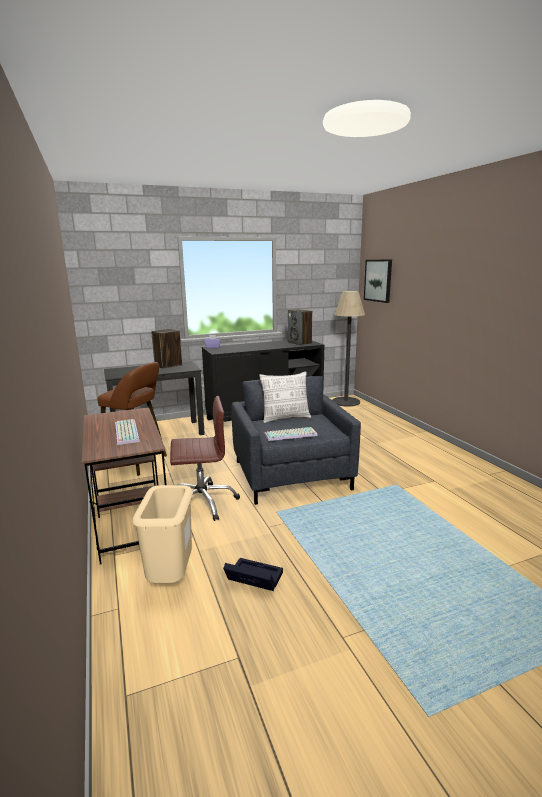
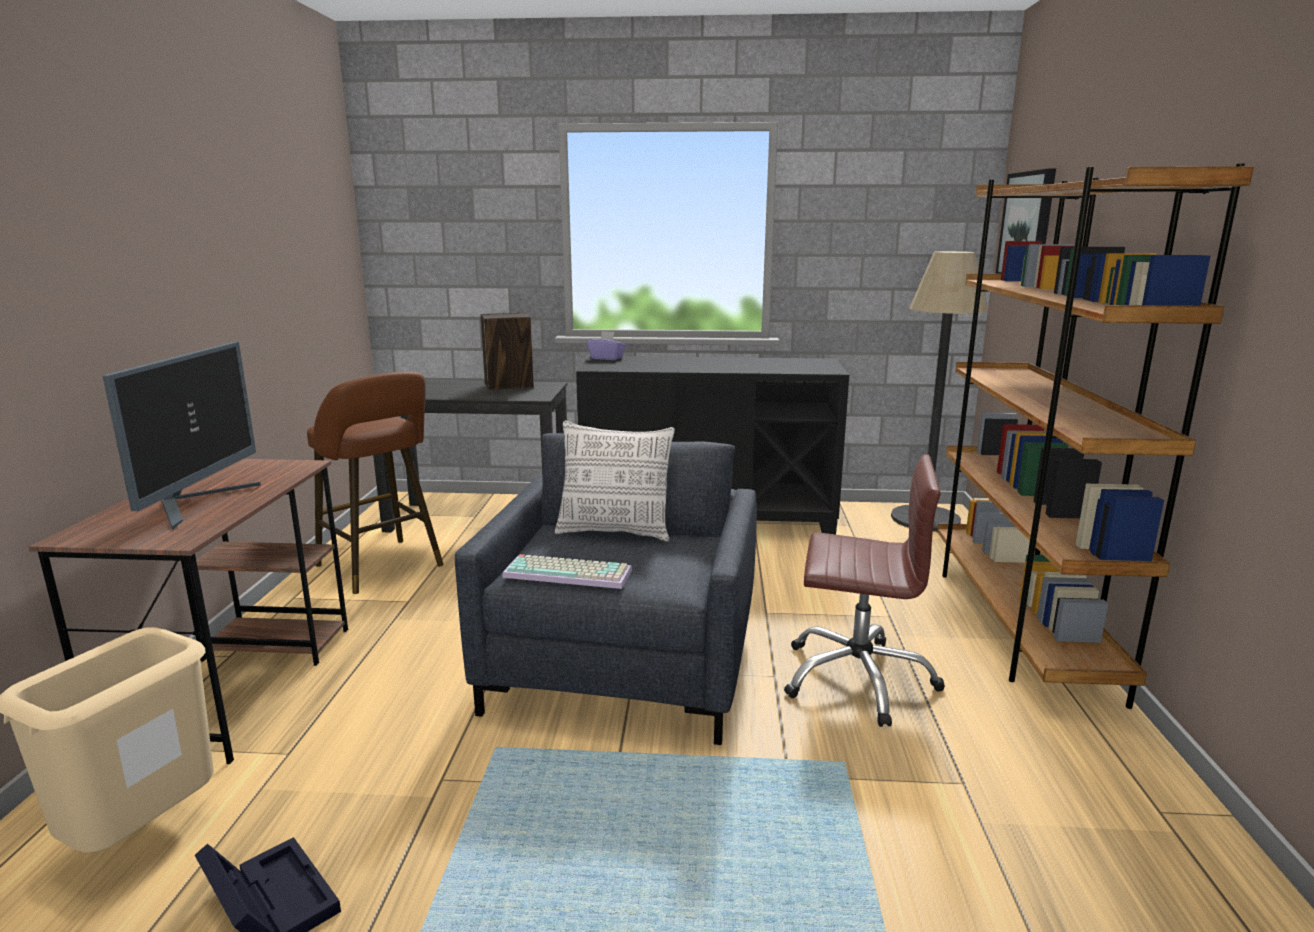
camera: 25 degrees right, 0 degrees up
(125, 432) = (198, 503): keyboard -> monitor
(202, 502) = (389, 680): brown office chair -> brown office chair (857, 678)
(300, 343) = (800, 366): speaker -> none
(408, 431) = (1017, 624): none -> brown bookcase

